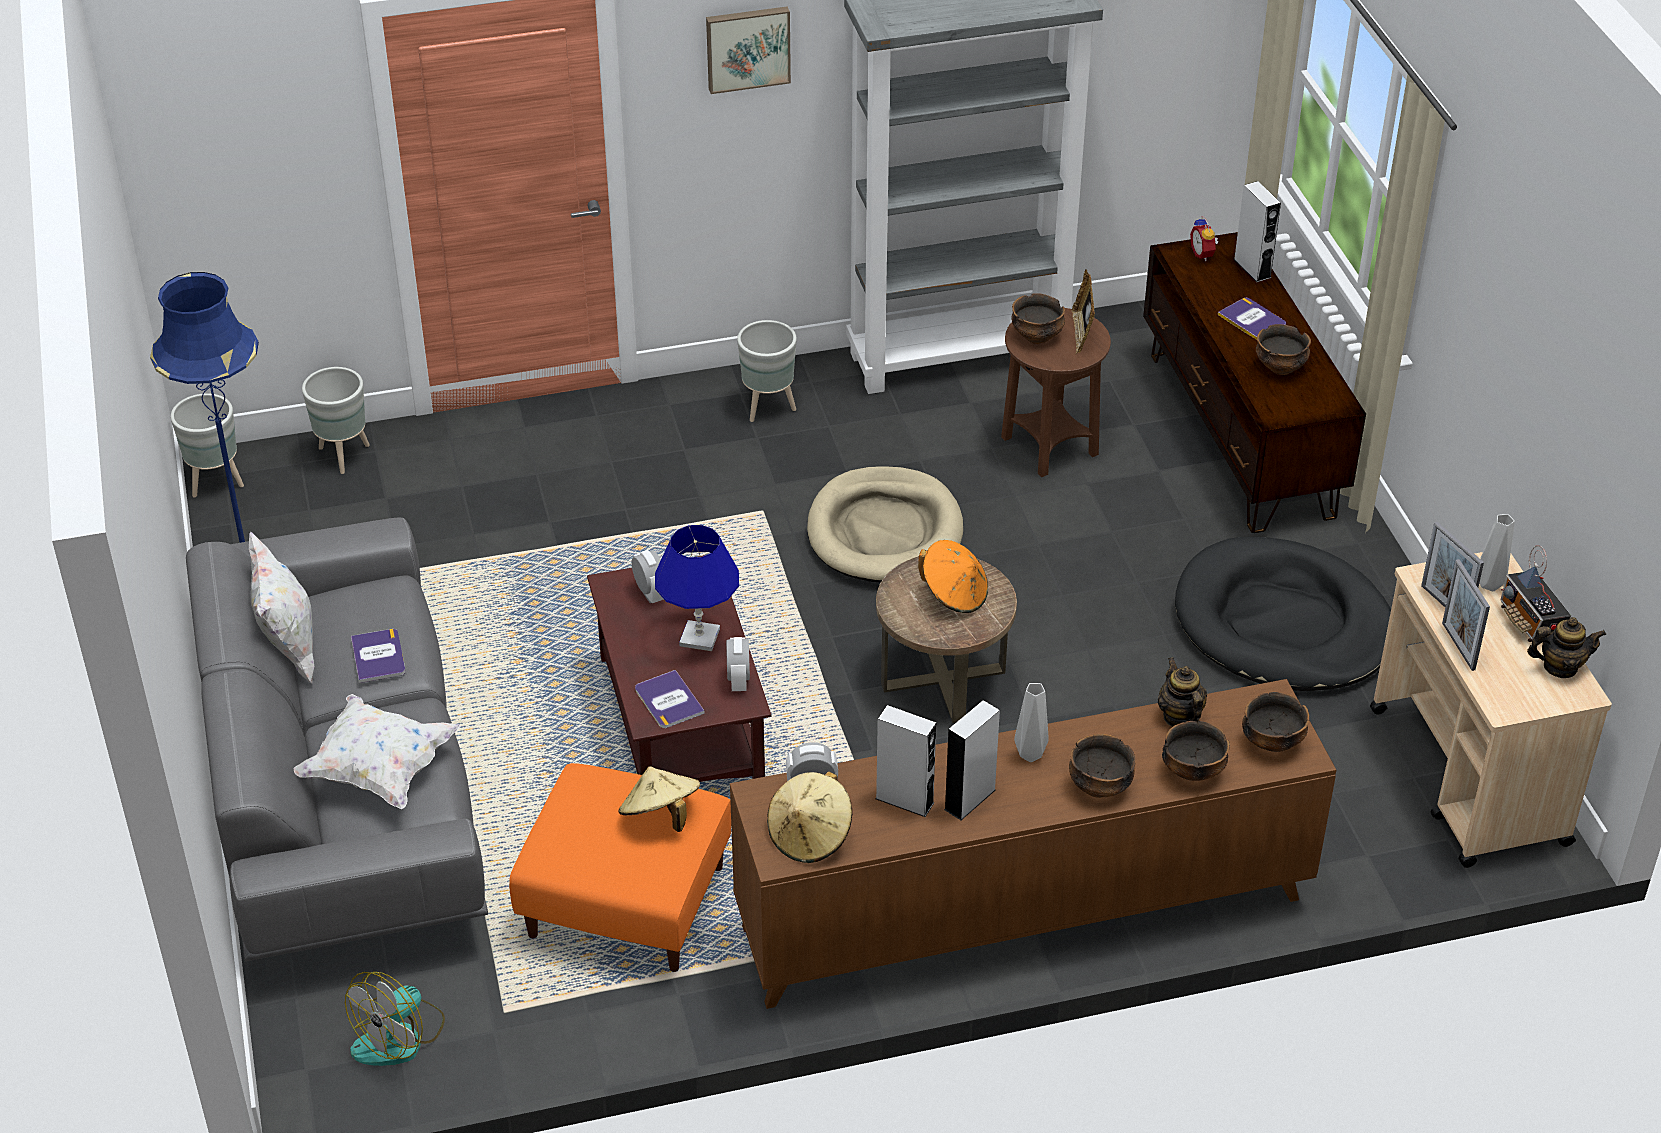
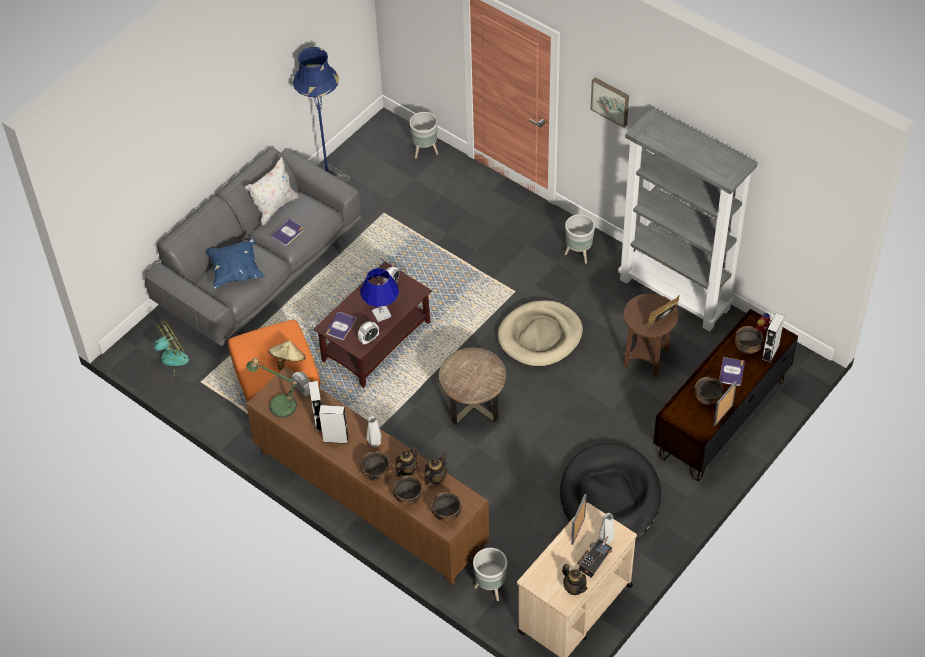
camera: 55 degrees right, 10 degrees up
(216, 483) = (376, 128): grey planter -> grey planter (490, 588)
(379, 770) = (235, 271): white pillow -> blue pillow
(399, 1036) = (168, 361): fan -> fan turned 150 degrees clockwise
(810, 836) = (278, 404): beige hat -> table lamp
(954, 594) = (477, 374): orange hat -> none
(1037, 336) = (645, 307): bowl -> bowl (747, 348)
(1128, 743) = (407, 469): none -> teapot
(1458, 646) = (556, 547): picture frame -> picture frame (723, 415)

